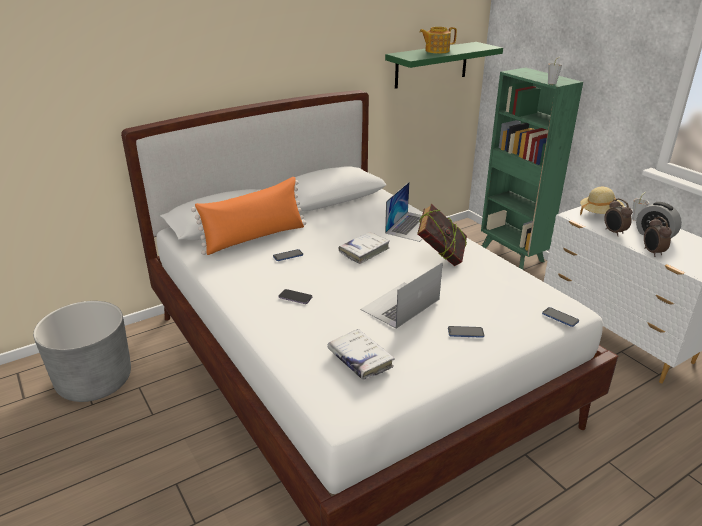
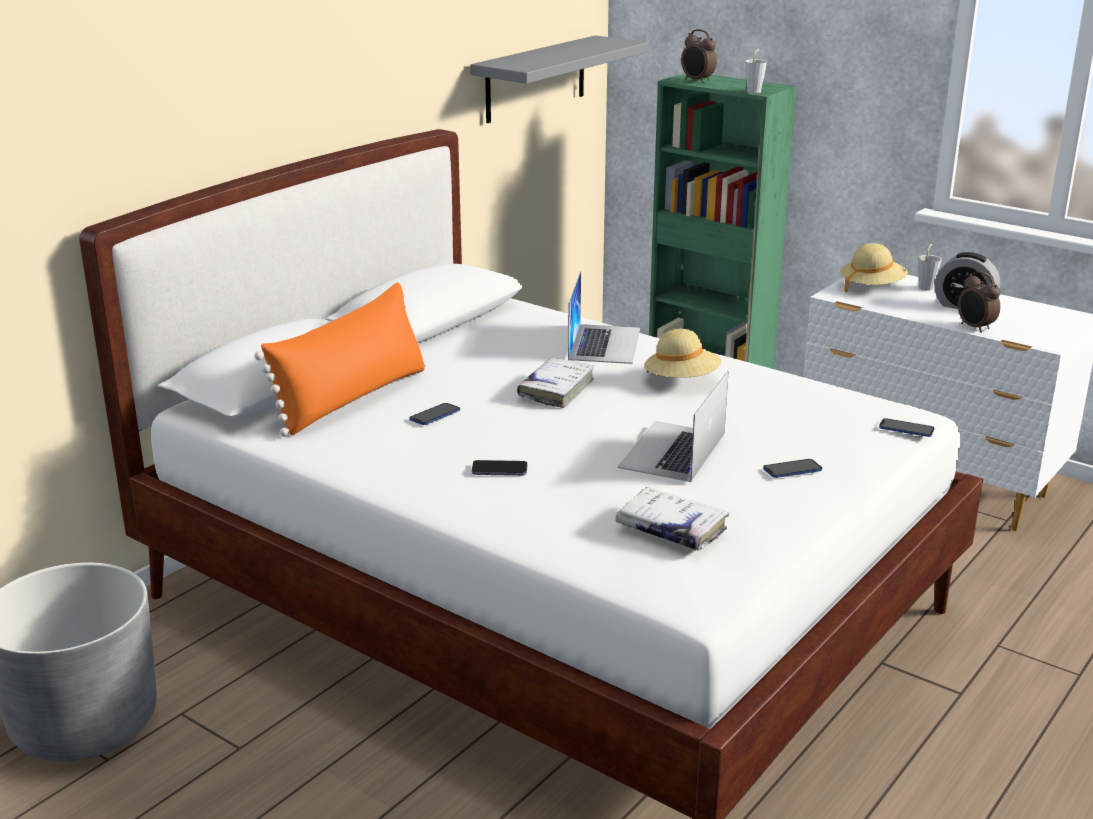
camera: 20 degrees left, 5 degrees down
(431, 65) = (536, 79): green shelf -> grey shelf
(436, 51) = (550, 54): teapot -> none
(440, 258) = (682, 381): book -> beige hat
(614, 232) = (907, 309): alarm clock -> alarm clock (697, 81)

